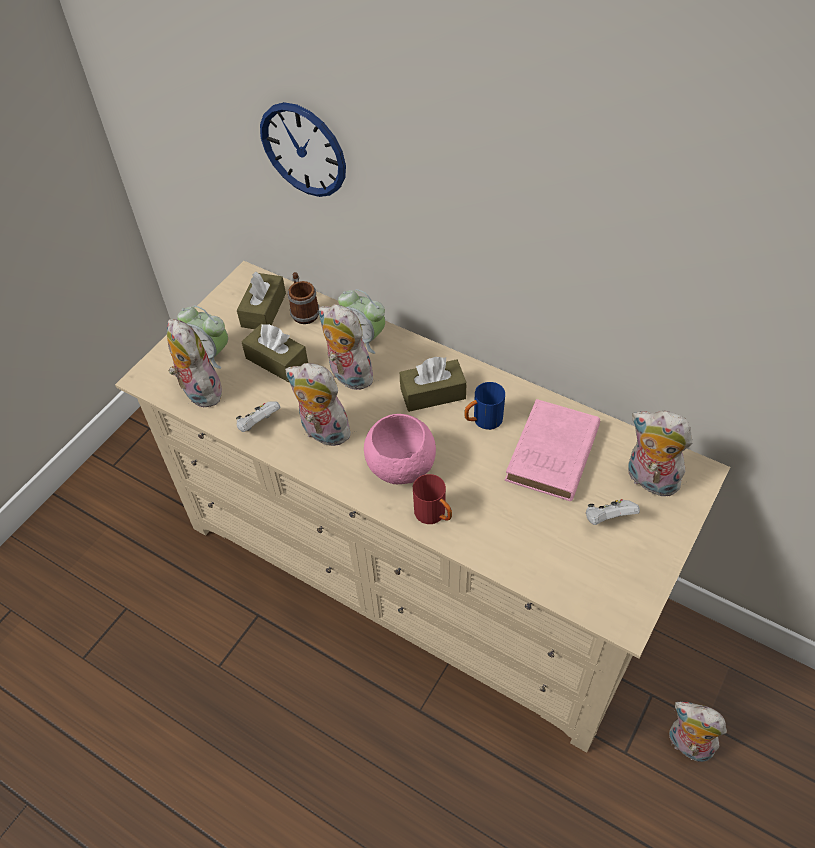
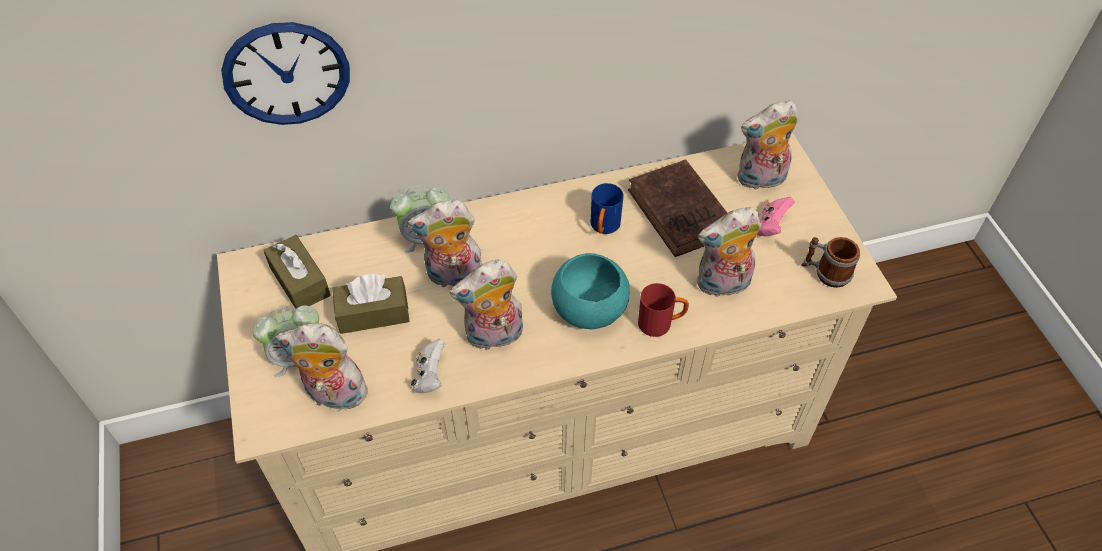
camera: 50 degrees left, 0 degrees up
(304, 311) = (340, 254): mug -> mug (826, 273)
(399, 466) = (588, 311): pink bowl -> turquoise bowl
(433, 393) = (540, 237): brown tissue box -> none
(551, 456) = (682, 214): pink book -> brown book
(607, 519) = (770, 226): white game controller -> pink game controller
(687, 745) = (853, 380): plush toy -> plush toy (722, 285)

